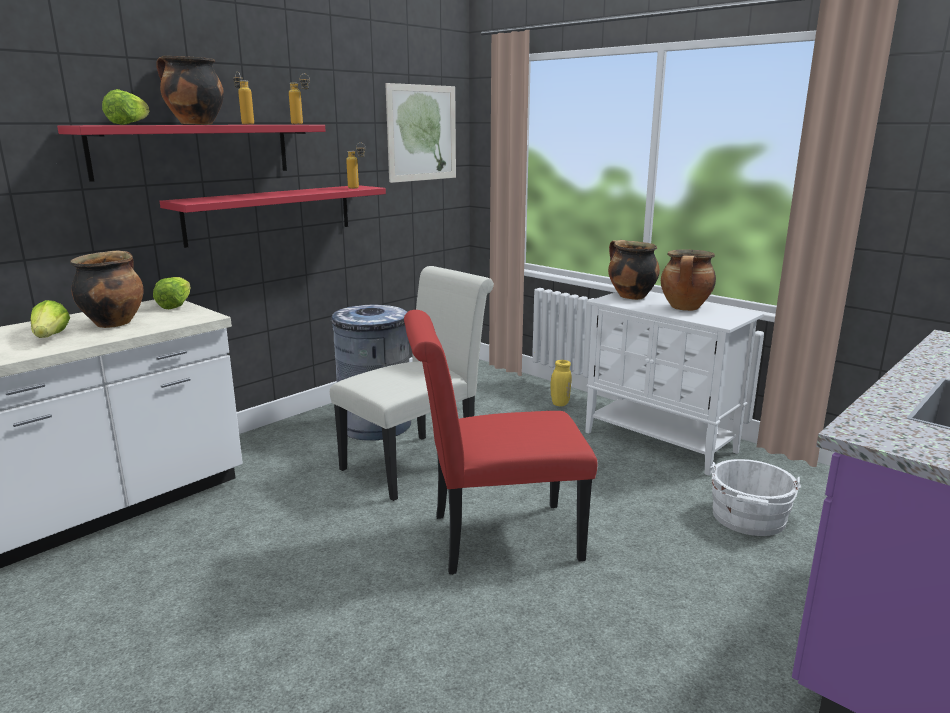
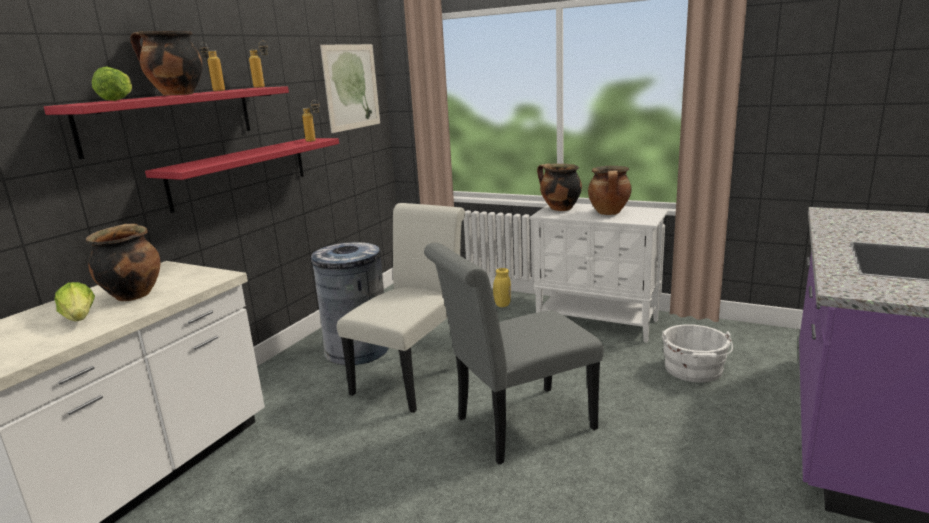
camera: 15 degrees left, 0 degrees up
(175, 305) = (179, 269): lettuce -> none
(494, 538) = (517, 426): red chair -> grey chair

